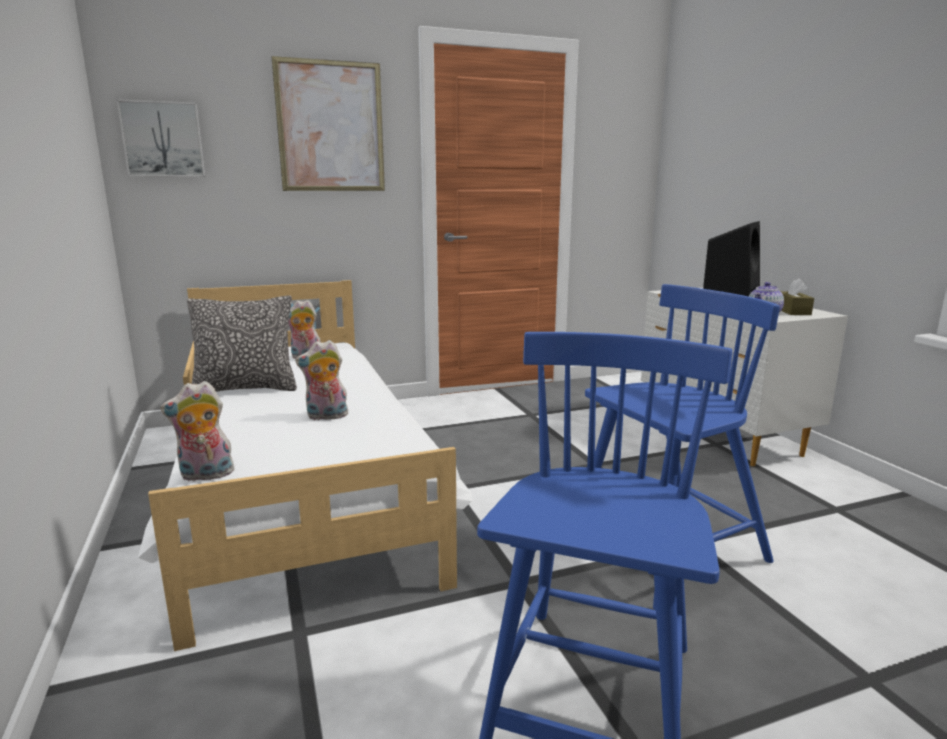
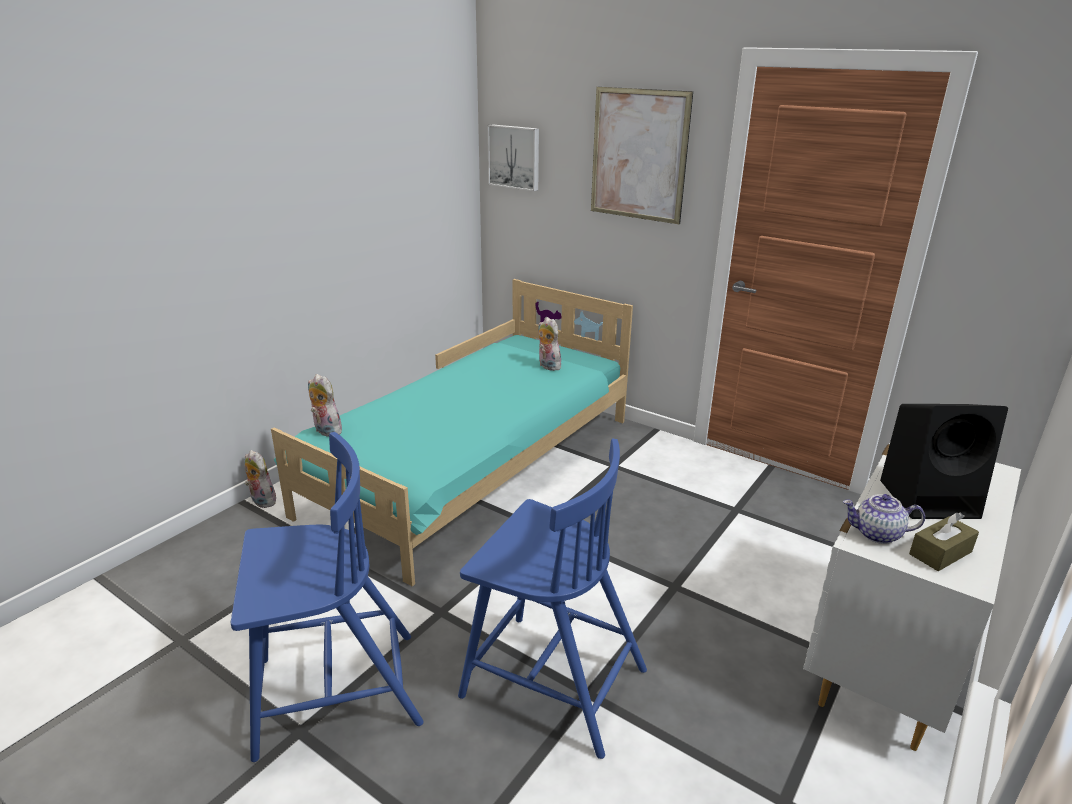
camera: 55 degrees right, 10 degrees up
(246, 389) = (461, 378): pillow -> none
(301, 485) = (475, 465): white bed -> turquoise bed
(326, 417) = (442, 425): plush toy -> plush toy (261, 501)

